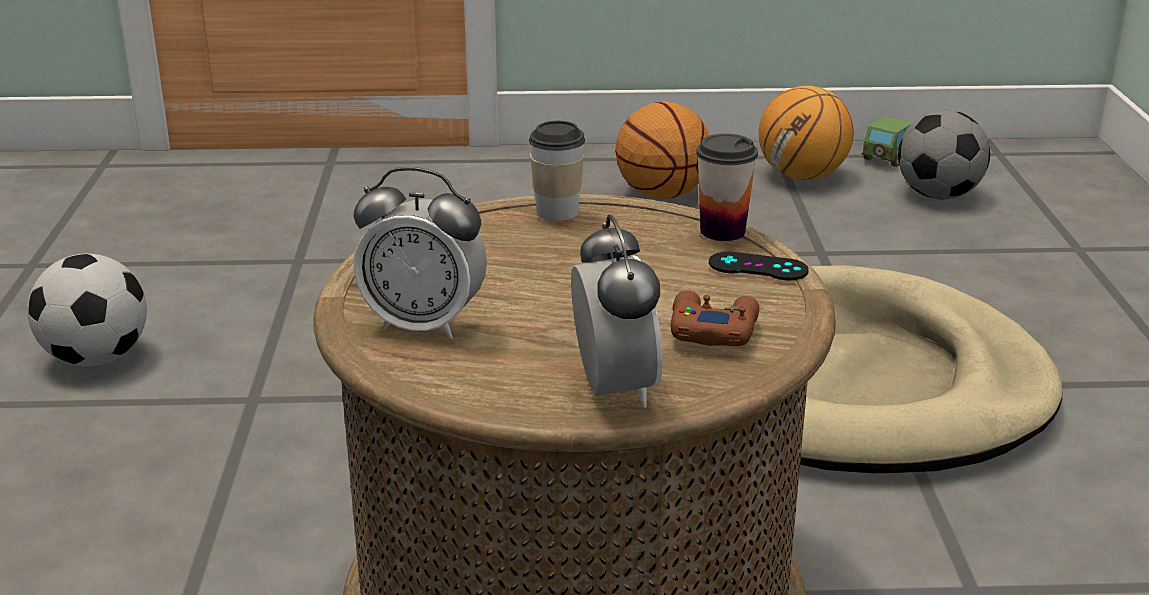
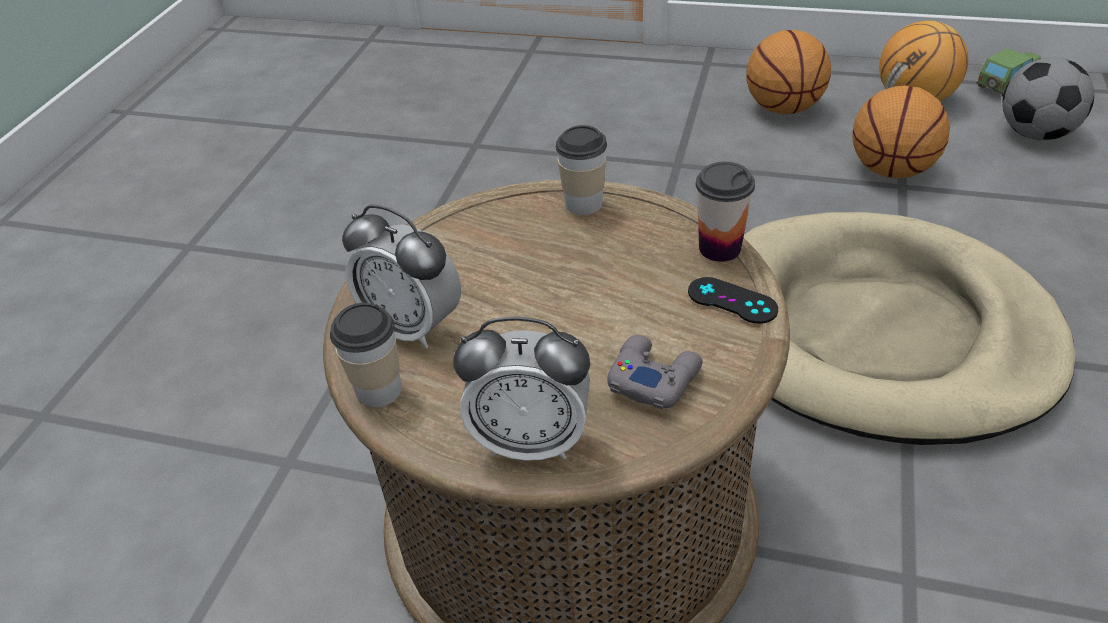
camera: 20 degrees right, 15 degrees up
(96, 358) = (306, 220): football -> none
(419, 374) = (379, 390): none -> cup
(614, 389) = (531, 441): alarm clock -> alarm clock turned 90 degrees clockwise
(712, 330) = (653, 378): brown game controller -> grey game controller
(805, 240) = (892, 171): none -> basketball

